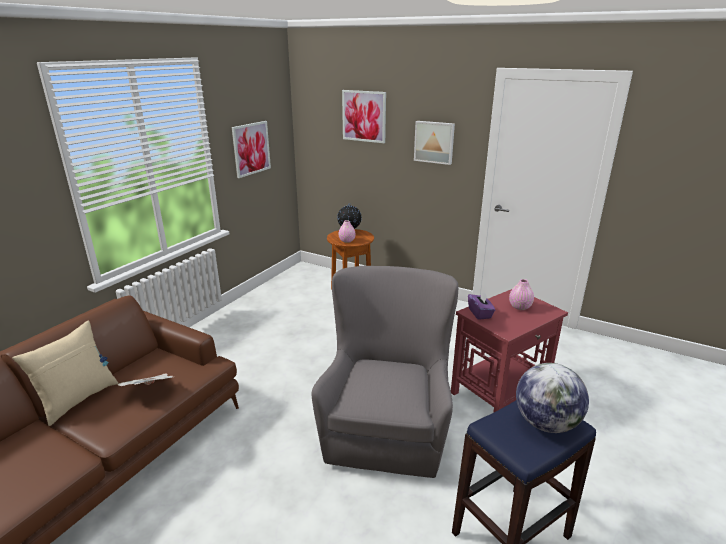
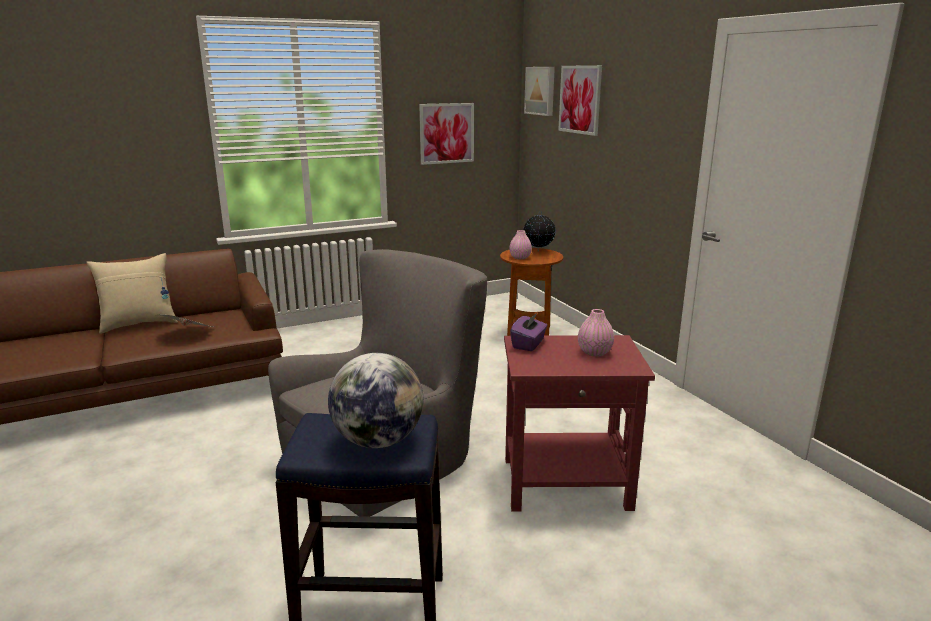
camera: 35 degrees right, 5 degrees down
(434, 142) = (645, 133): picture -> picture (541, 90)

